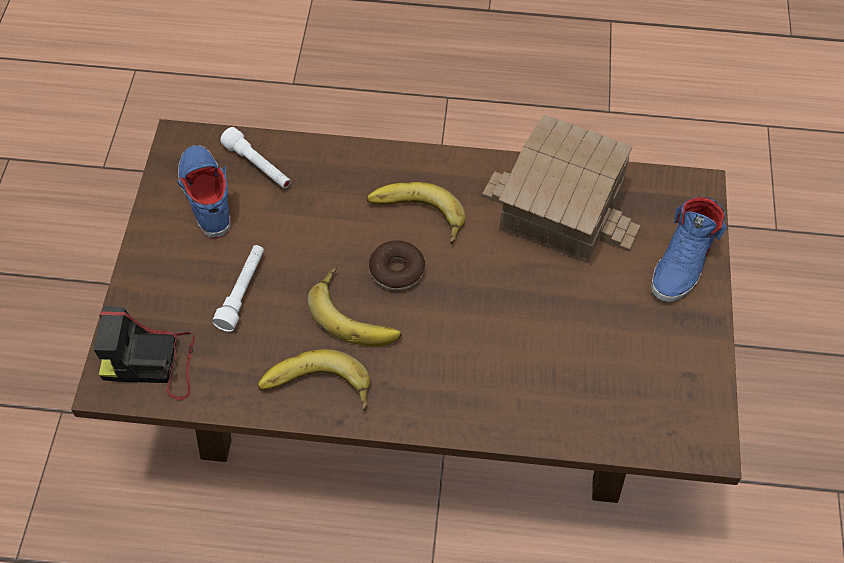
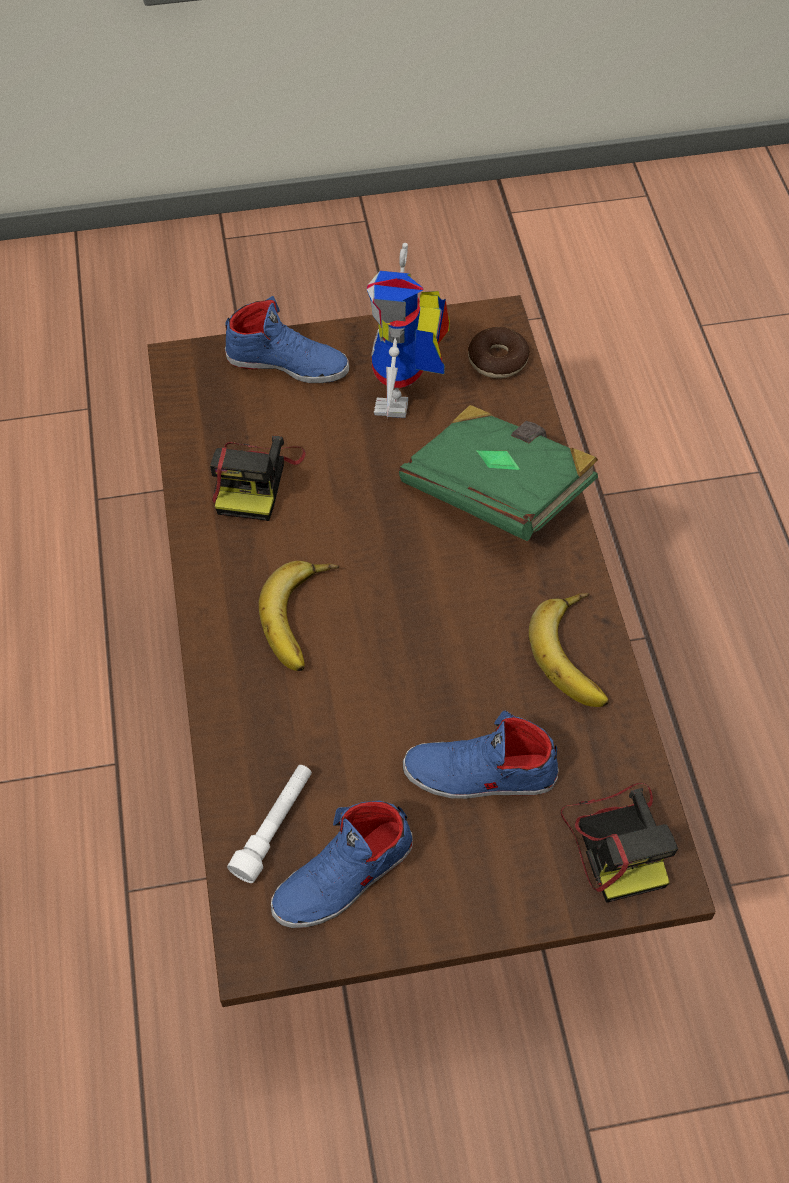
camera: 105 degrees left, 0 degrees up
(242, 292) = (479, 775): white flashlight -> blue shoe
(357, 313) = (463, 642): banana -> none
(397, 270) = (389, 618): donut -> donut (498, 360)
(497, 381) = (497, 492): none -> green book
(559, 214) = (255, 479): toy house -> camera
(622, 339) = (405, 398): none -> toy robot

